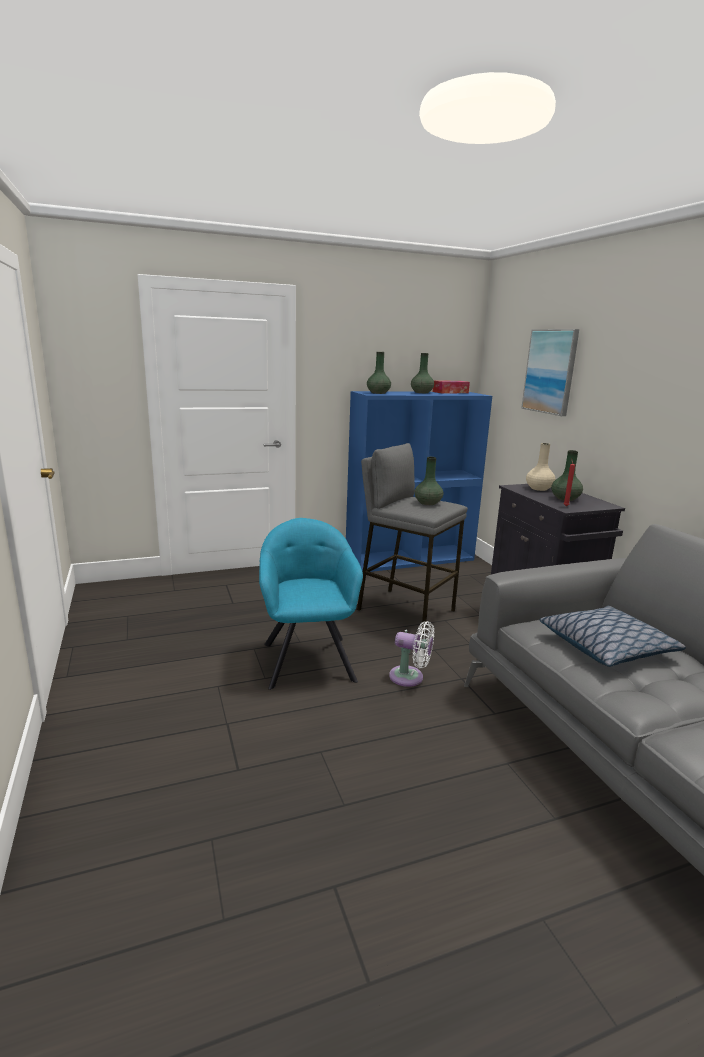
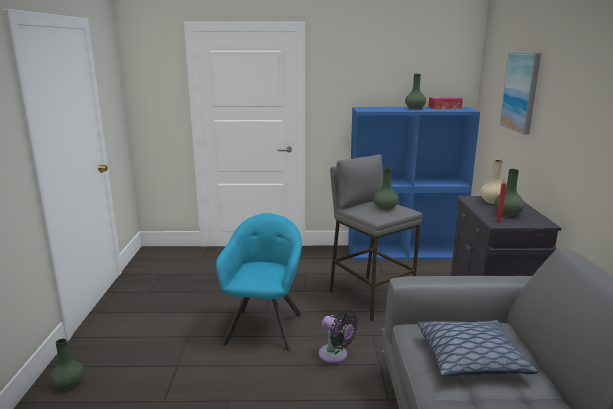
camera: 20 degrees right, 0 degrees up
(378, 393) = (372, 109): green vase -> green vase (69, 383)
(410, 677) = (335, 355): white fan -> black fan

